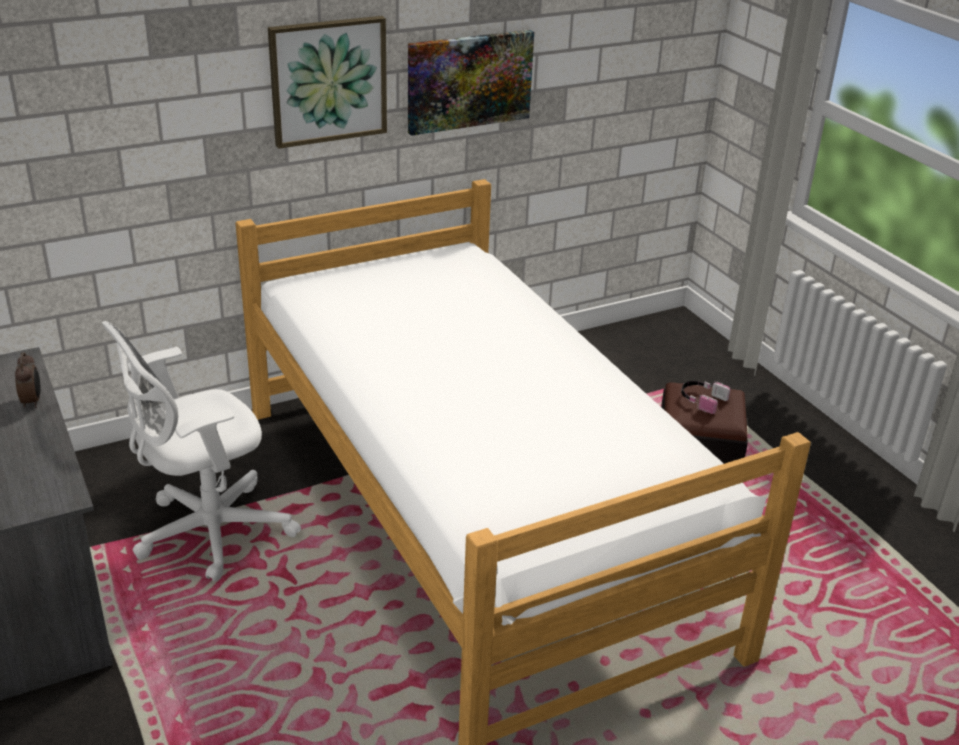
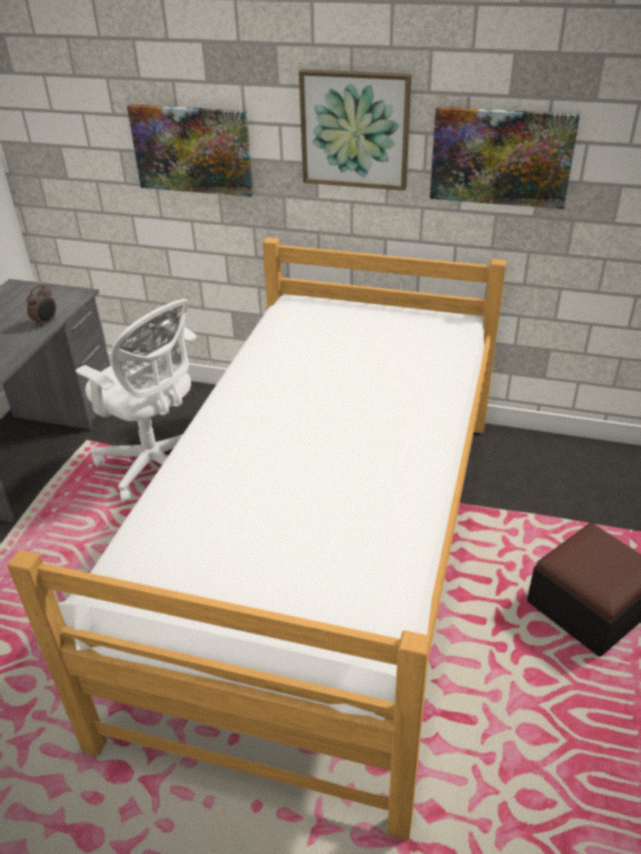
camera: 45 degrees right, 5 degrees up
(134, 139) = (192, 149): none -> picture
(207, 533) = (156, 466): white office chair -> white office chair turned 150 degrees counterclockwise
(701, 400) = (600, 556): headphones -> none

